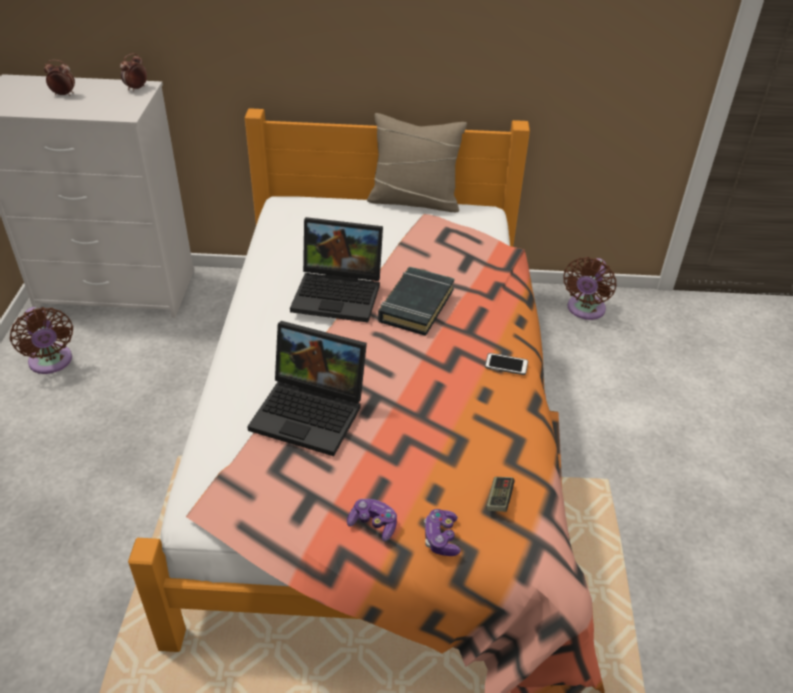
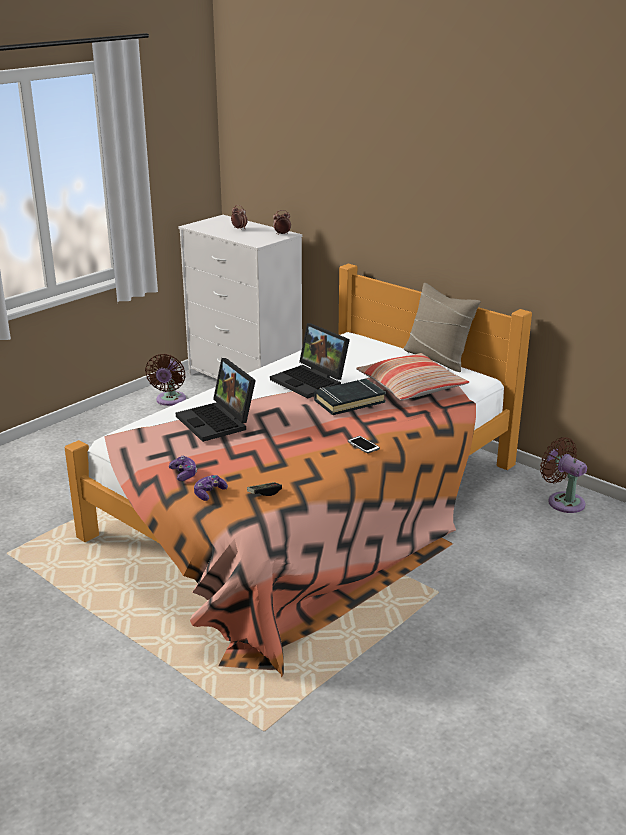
camera: 40 degrees right, 15 degrees down
(444, 254) = (411, 387): none -> pillow
(584, 310) = (563, 501): brown fan -> brown fan turned 75 degrees clockwise

